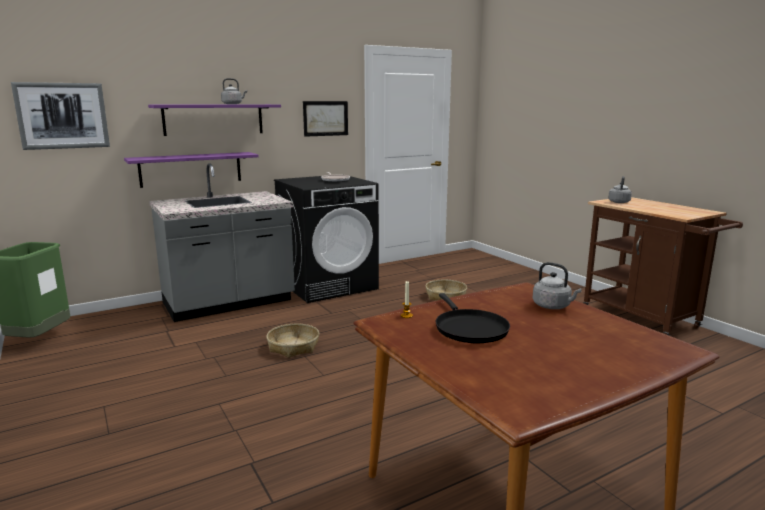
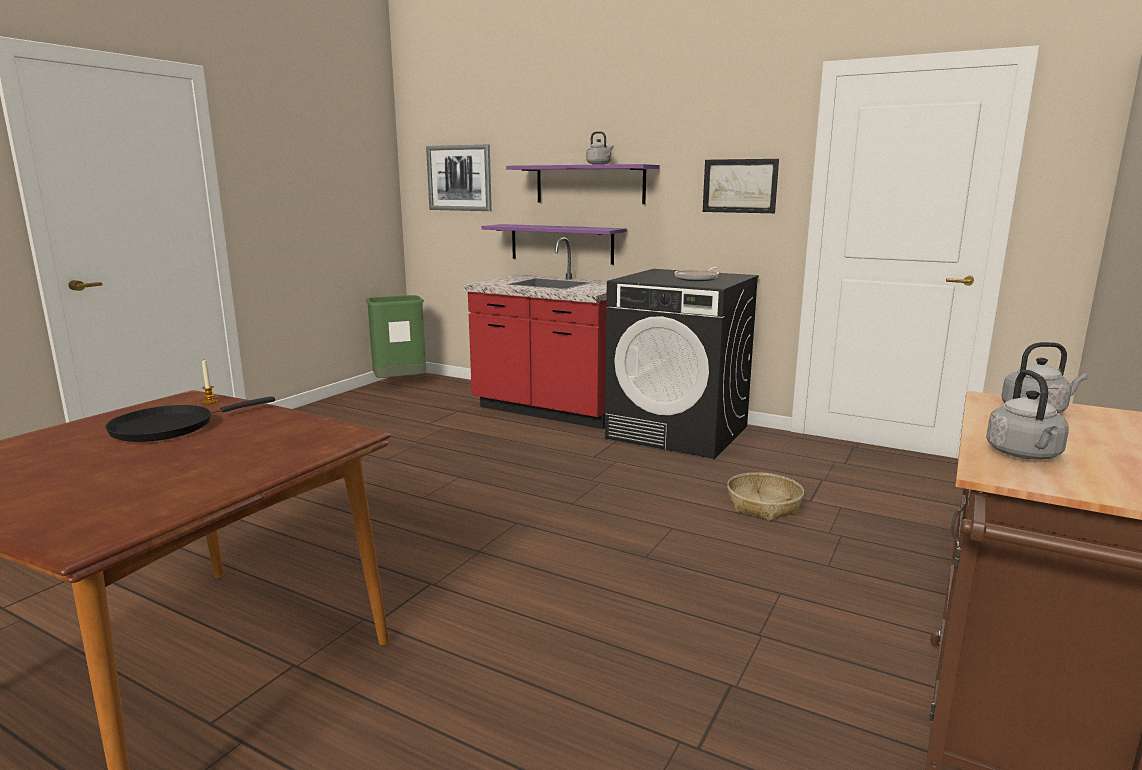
camera: 60 degrees right, 0 degrees up
(229, 303) = (553, 410): grey counter -> red counter
(293, 347) = (477, 466): basket -> none
(553, 306) = (270, 454): grey kettle -> grey kettle (1024, 455)

